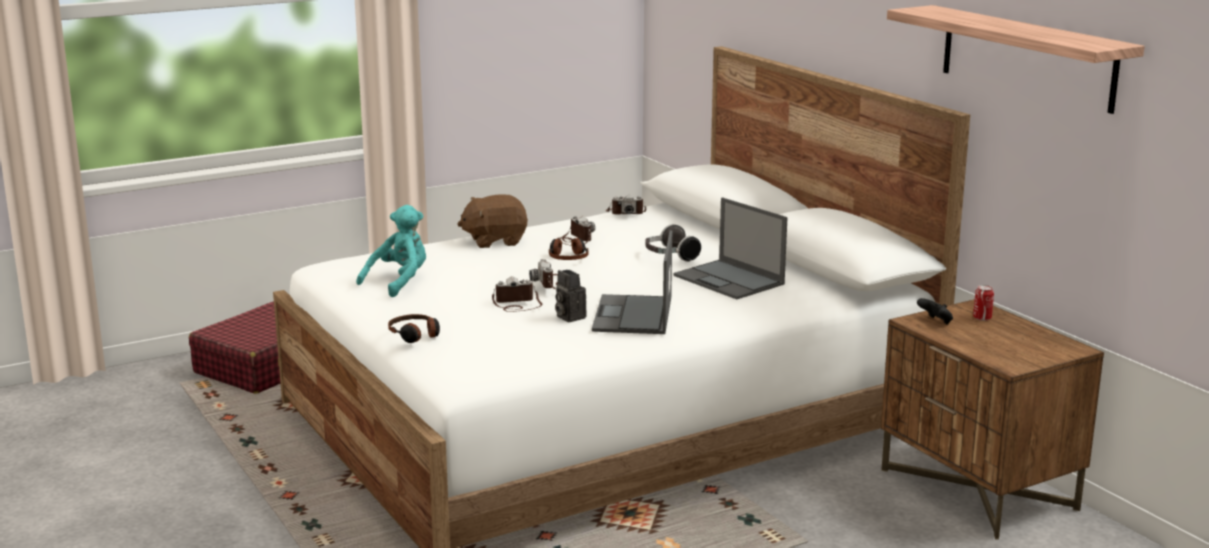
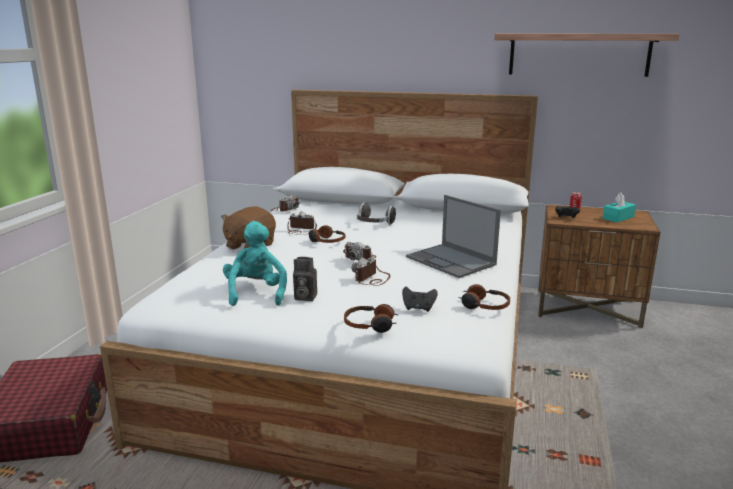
camera: 45 degrees left, 0 degrees up
(485, 339) = (418, 308): none -> black game controller
(545, 359) = (484, 305): none -> headphones
(568, 317) = (421, 275): camera -> camera (304, 297)
(730, 280) = (437, 227): laptop -> none
(1016, 344) = (618, 218): none -> turquoise tissue box

